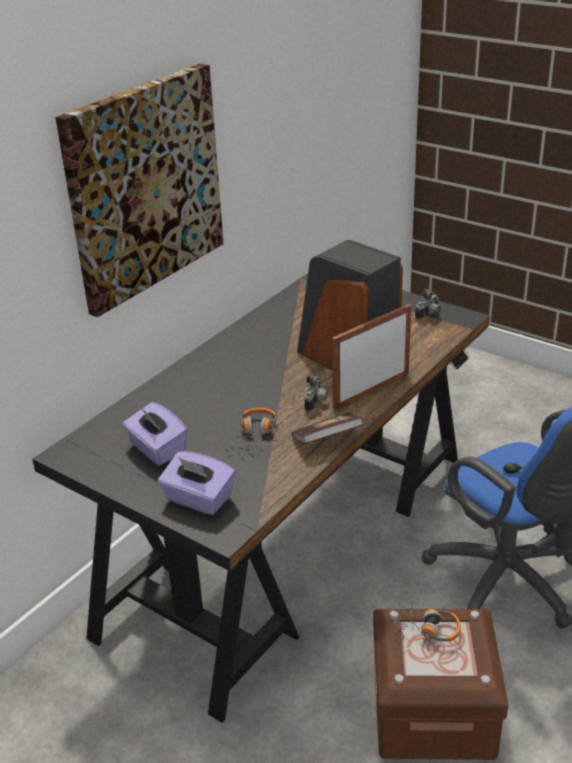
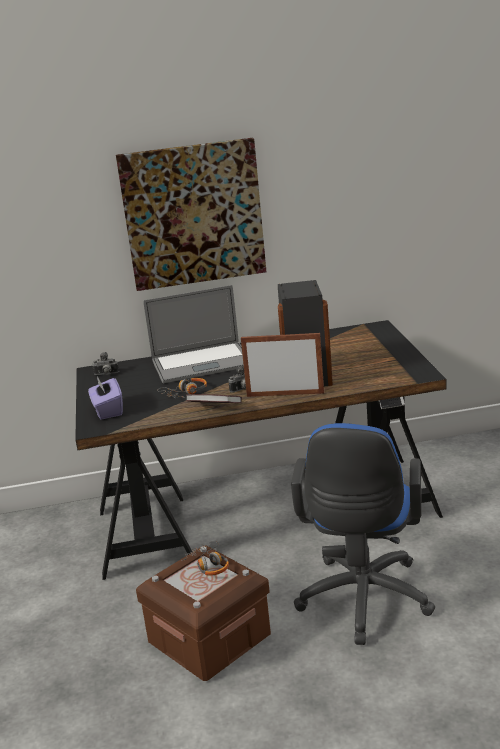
camera: 45 degrees right, 10 degrees down
(157, 449) = (130, 383): purple tissue box -> none
(203, 388) = (202, 363): none -> laptop
(429, 315) = (402, 367): camera -> camera (106, 374)

